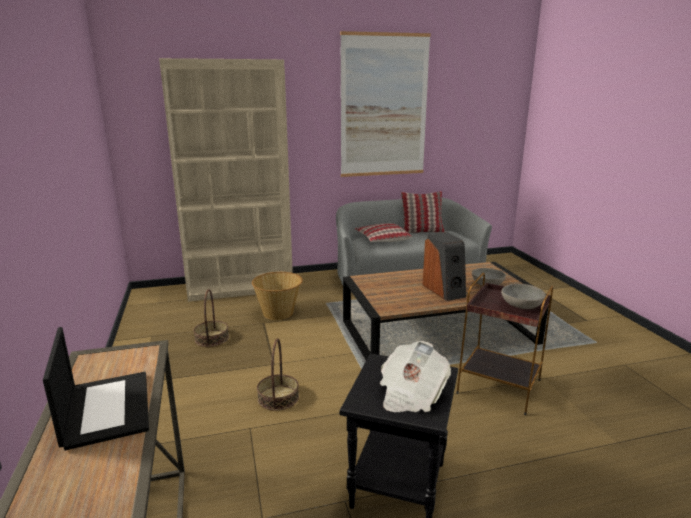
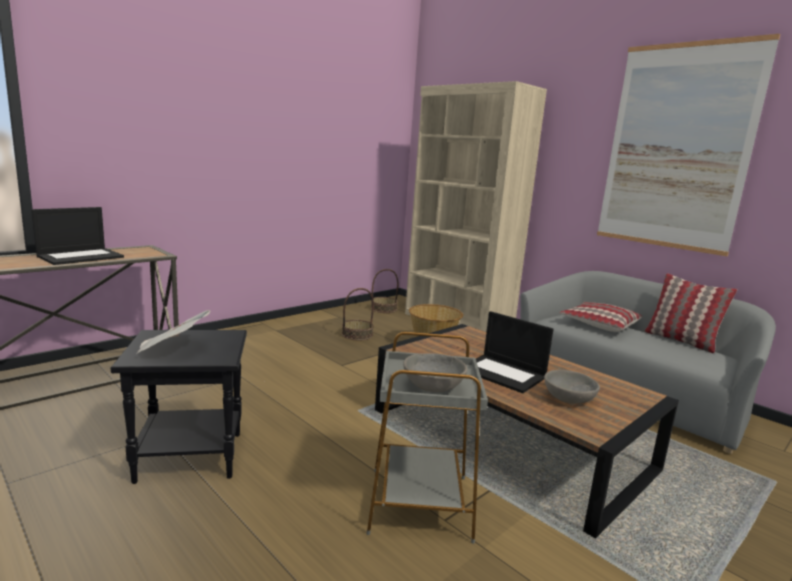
camera: 60 degrees right, 5 degrees down
(278, 398) = (291, 378): basket -> basket (383, 309)
(444, 290) = (503, 373): speaker -> laptop
(499, 387) = (419, 504): brown side table -> grey side table

